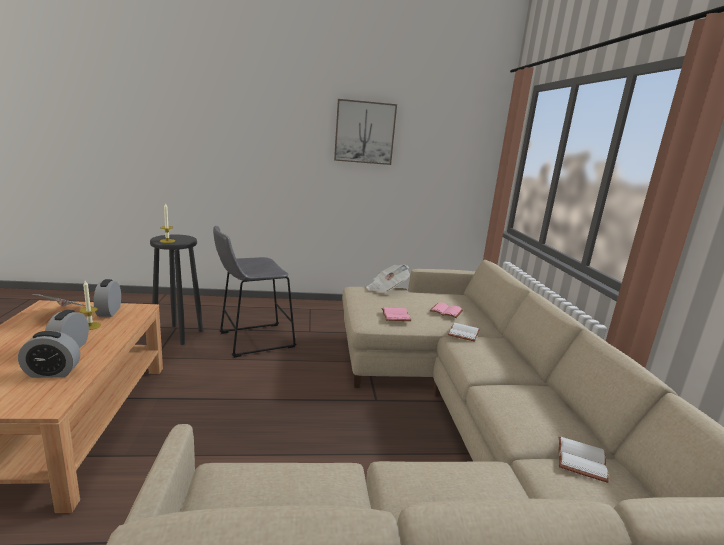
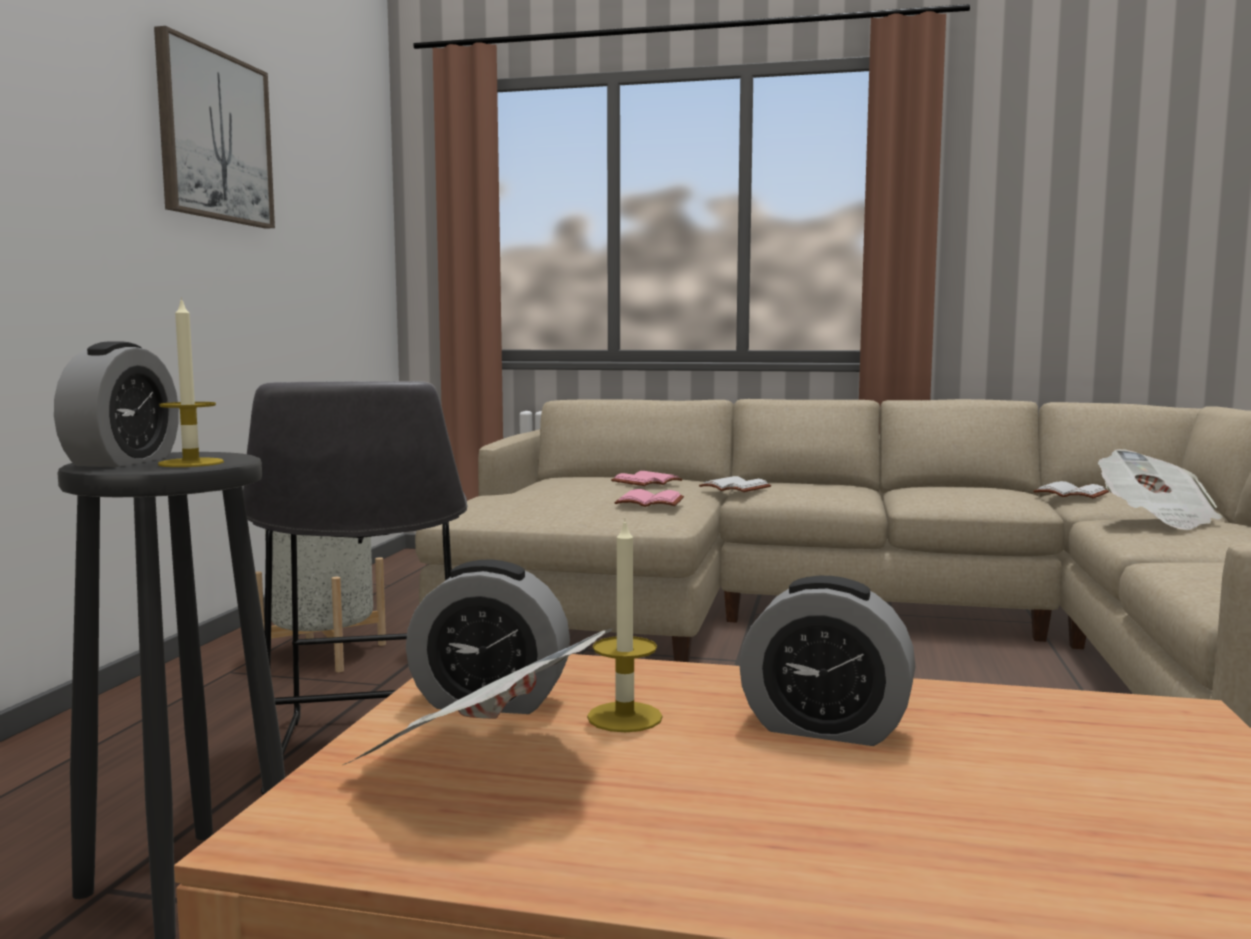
camera: 70 degrees left, 10 degrees down
(52, 372) = (1000, 730): alarm clock -> alarm clock (123, 461)
(333, 317) = (323, 654): none -> grey planter
(386, 289) = (493, 497): newspaper -> newspaper (1156, 519)

